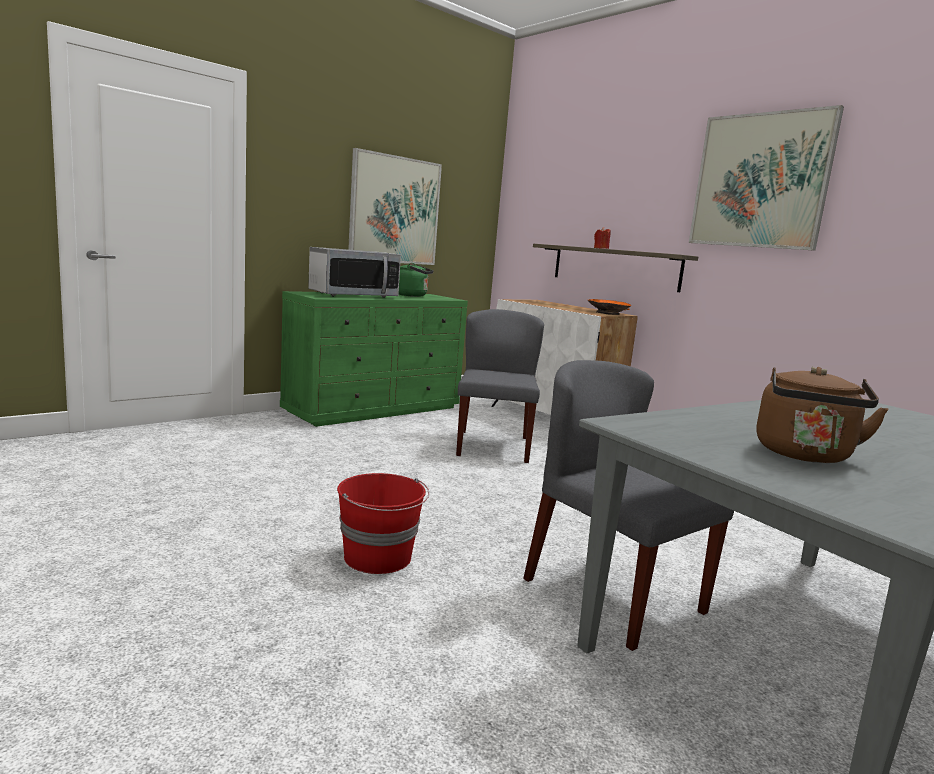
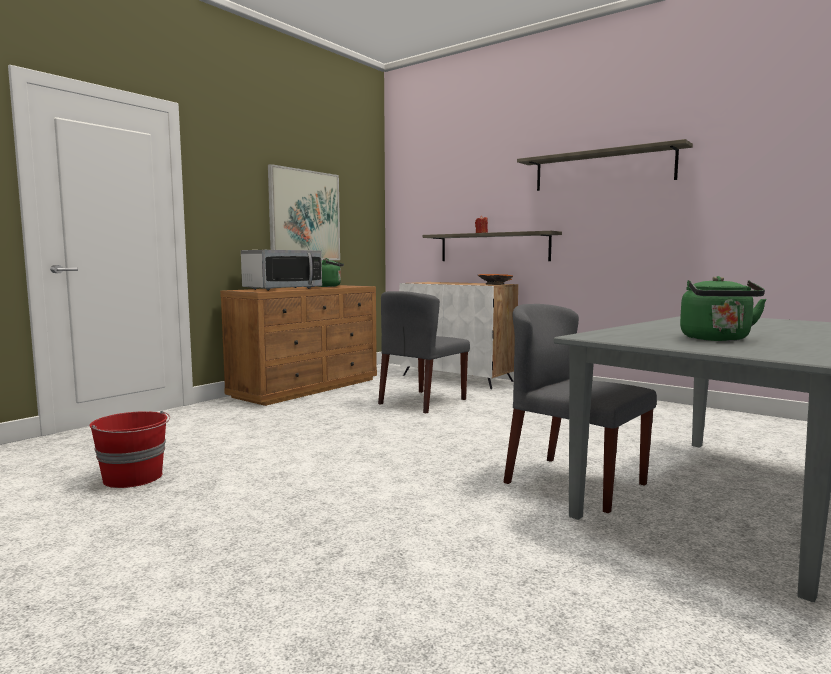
camera: 10 degrees left, 5 degrees down
(375, 409) = (307, 388): green dresser -> brown dresser
(379, 557) = (383, 485): red bucket -> red bucket (134, 477)
(493, 446) = (422, 402): grey chair -> grey chair turned 135 degrees counterclockwise
(760, 181) = (602, 169): picture -> shelf
(804, 455) = (717, 339): brown kettle -> green kettle

